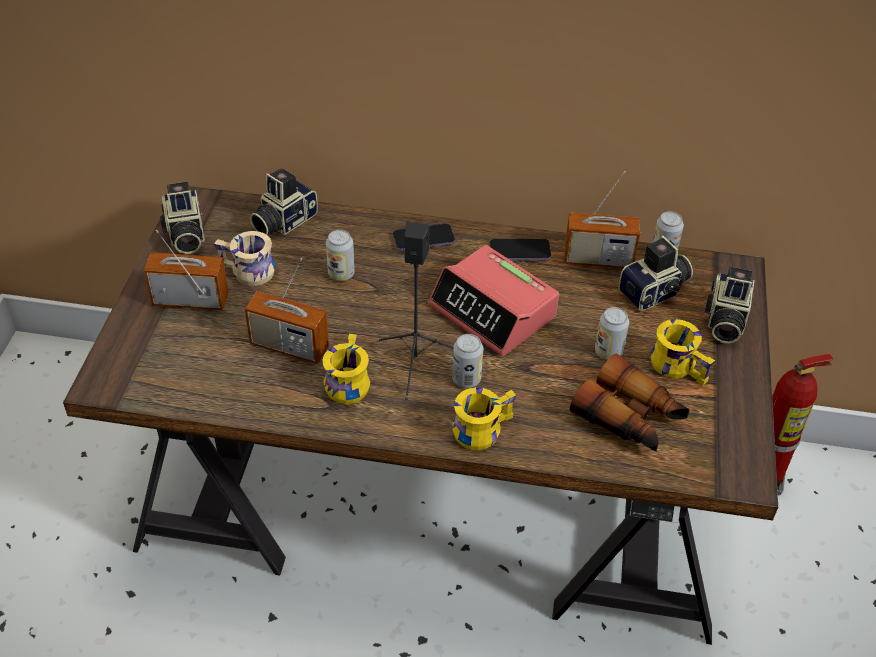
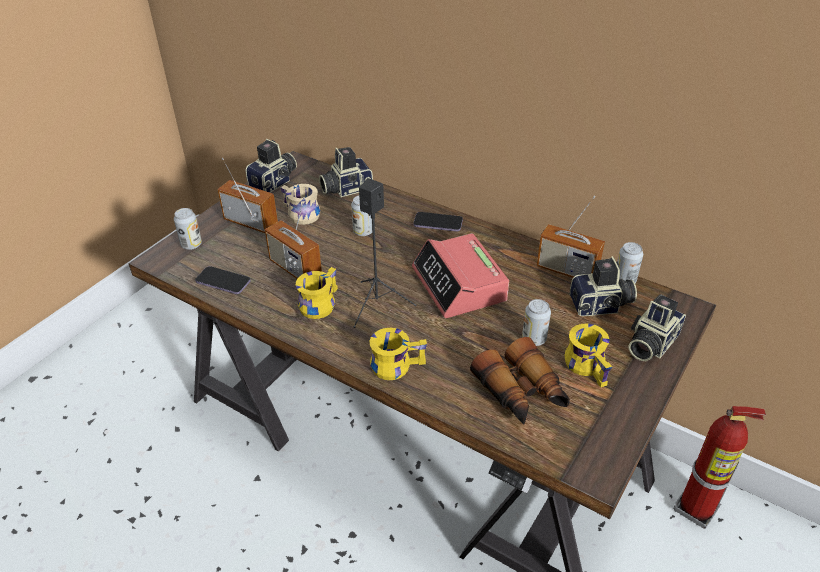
camera: 25 degrees right, 5 degrees down
(185, 235) = (275, 182): camera -> camera turned 150 degrees counterclockwise
(466, 379) = (407, 326): can -> can (191, 244)
(519, 251) = (506, 249): phone -> phone (223, 282)

